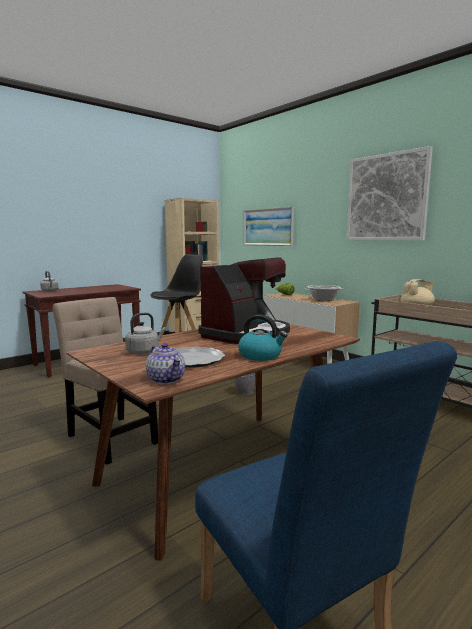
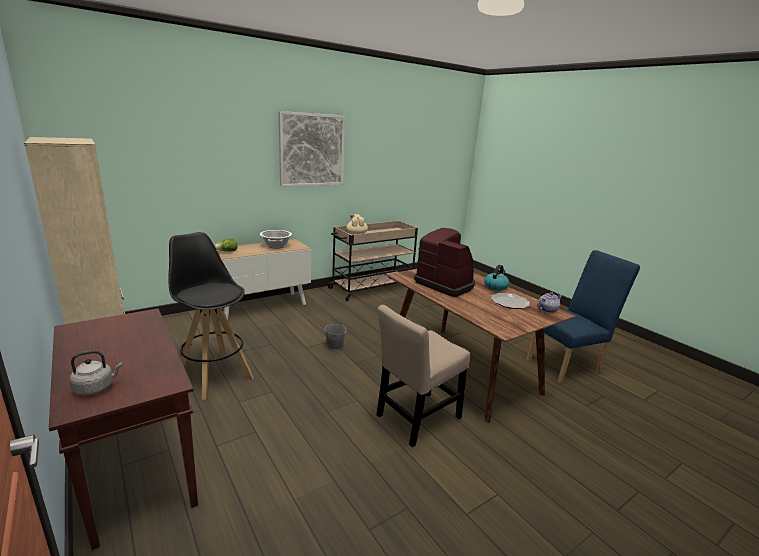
camera: 85 degrees left, 10 degrees up
(144, 352) = (497, 314): grey kettle -> none
(267, 227) = (162, 174): picture -> none

